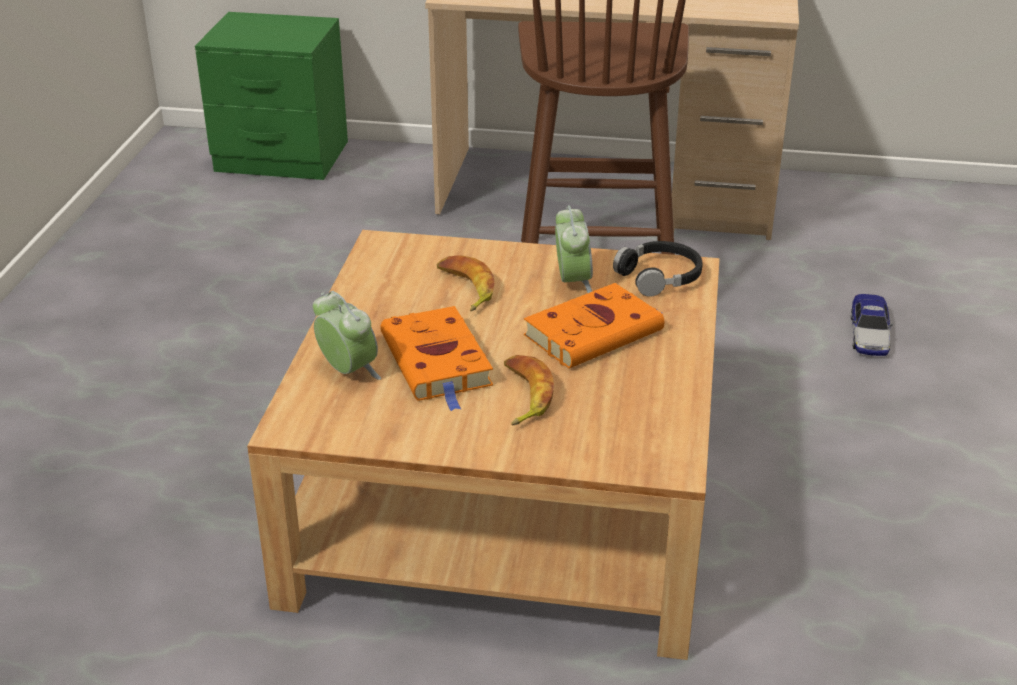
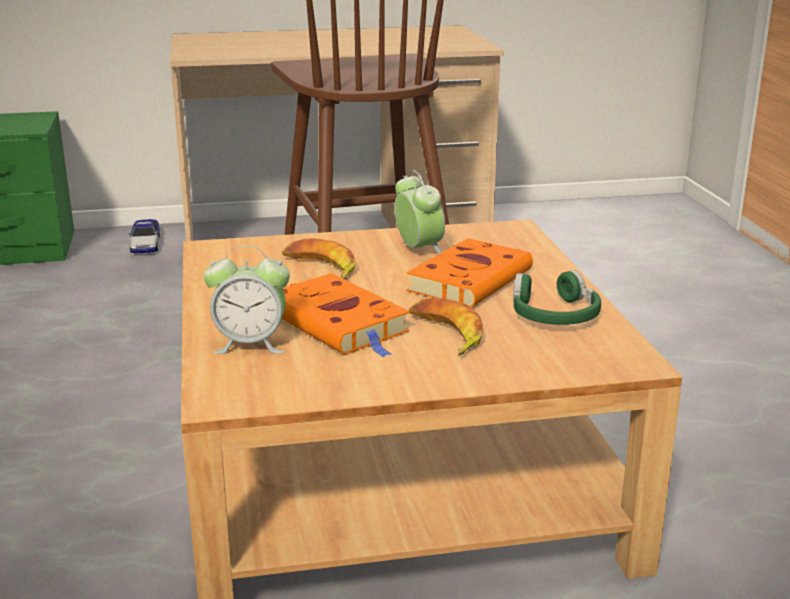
camera: 20 degrees left, 10 degrees down
(348, 371) = (250, 344): alarm clock -> alarm clock turned 150 degrees clockwise
(642, 392) = (554, 314): none -> green headphones
(659, 276) = (492, 236): black headphones -> none
(869, 333) = (615, 299): toy car -> toy car (145, 243)

